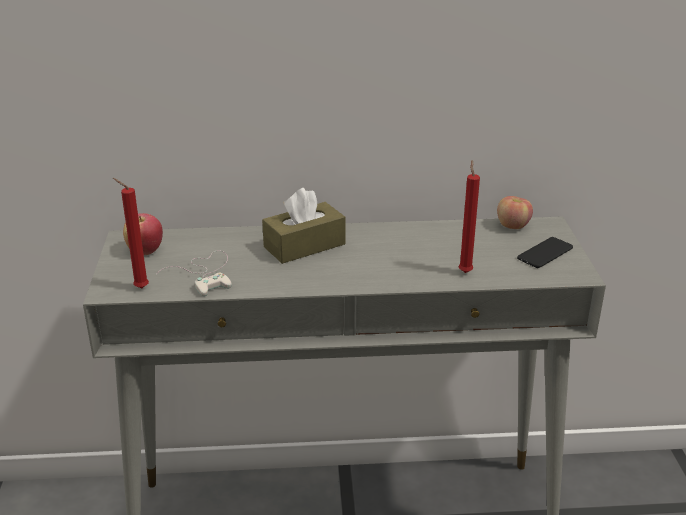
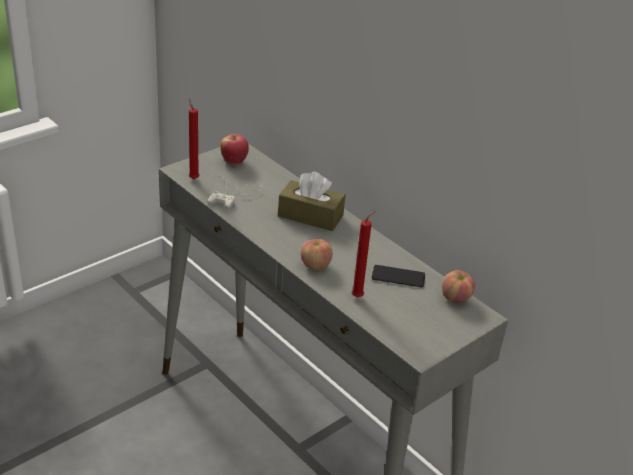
camera: 50 degrees right, 5 degrees up
(390, 275) = (315, 265): none -> apple
(545, 253) = (432, 327): phone -> phone (398, 277)

